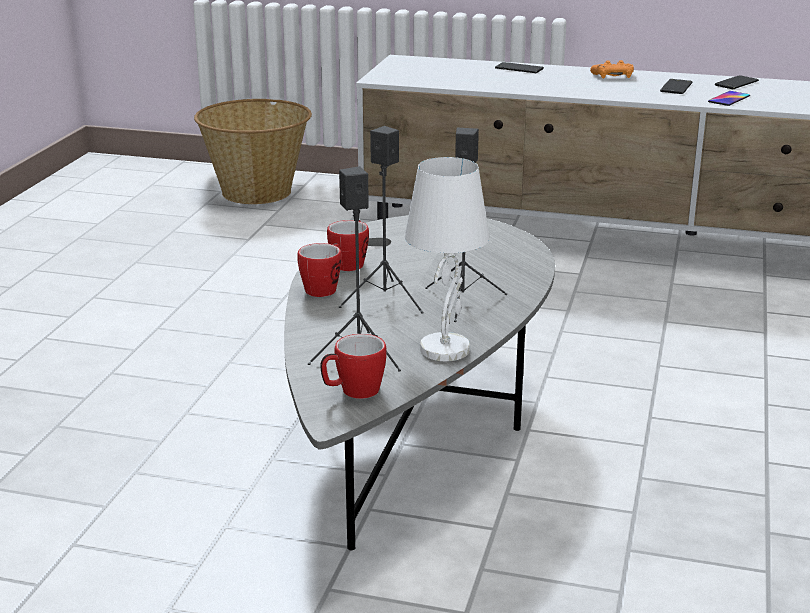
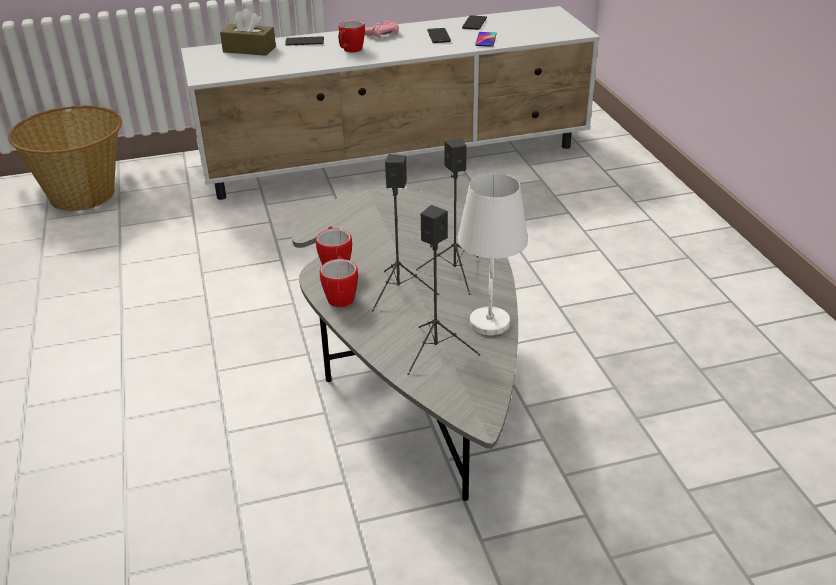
camera: 30 degrees left, 10 degrees up
(353, 392) = (468, 387): mug -> mug (350, 50)
(453, 65) = (249, 49): none -> brown tissue box
(613, 76) = (382, 34): orange game controller -> pink game controller

